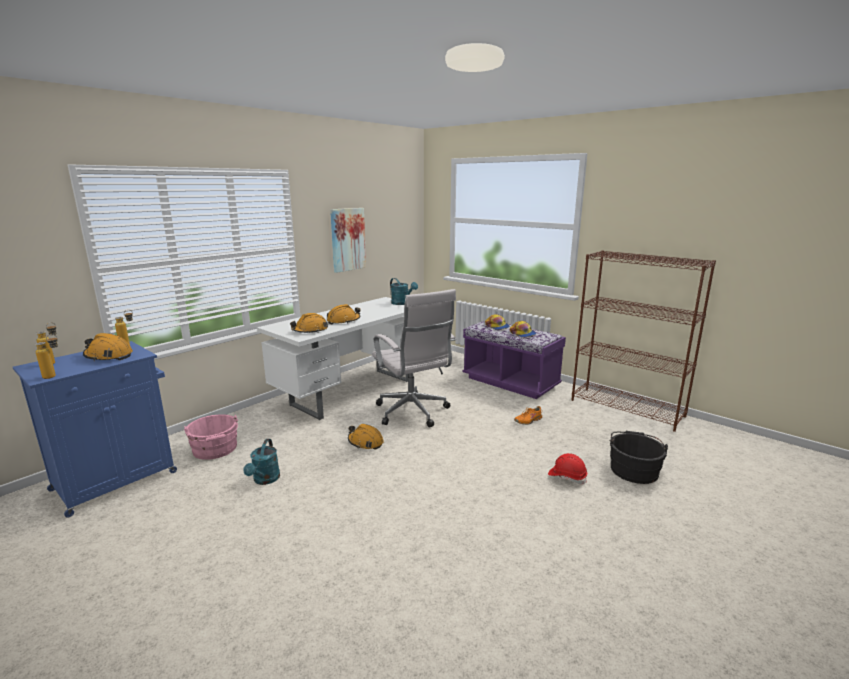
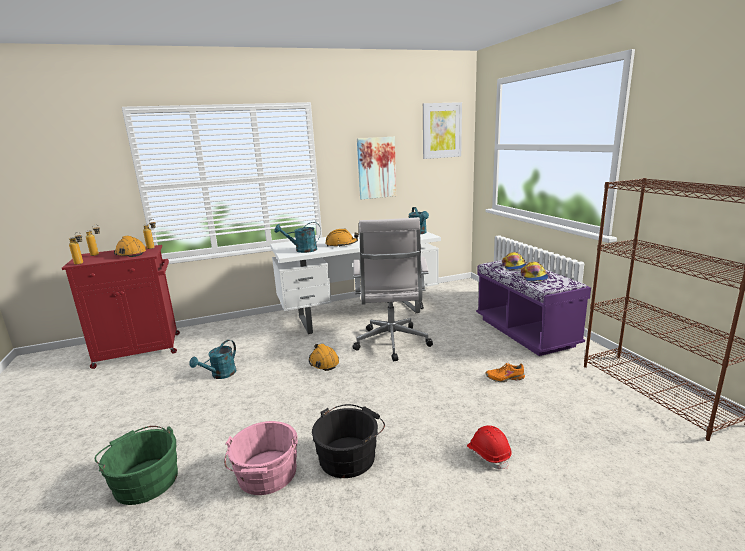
camera: 30 degrees right, 0 degrees up
(117, 480) = (140, 350): blue cabinet -> red cabinet
(215, 449) = (215, 342): pink bucket -> pink bucket (266, 475)
(299, 595) = (144, 479): none -> green bucket
(310, 331) = (302, 250): orange hard hat -> turquoise watering can
(399, 202) = (441, 130): none -> picture
(633, 469) = (589, 472): black bucket -> black bucket (350, 455)

